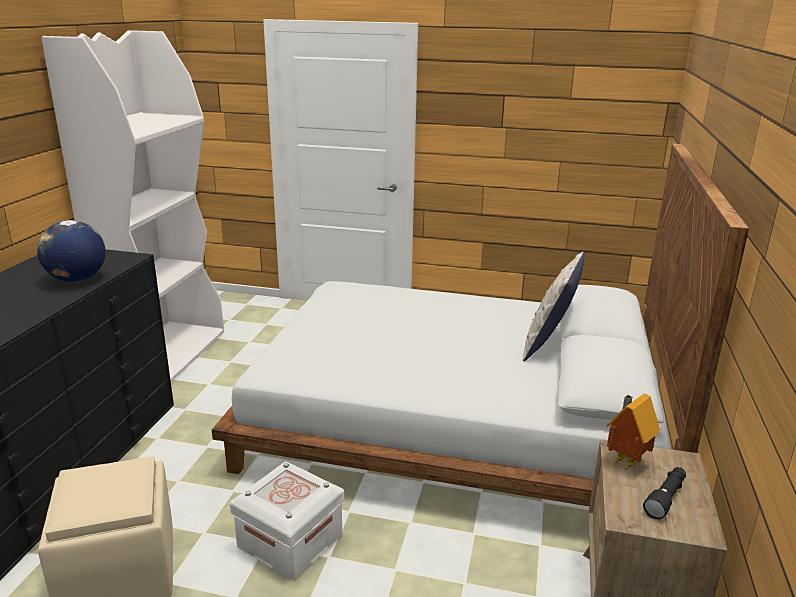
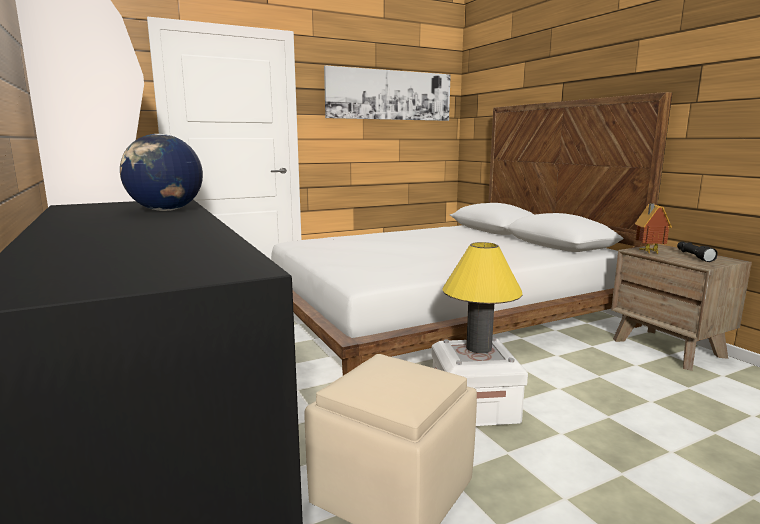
camera: 40 degrees left, 10 degrees down
(295, 487) = (478, 348): none -> yellow table lamp
(549, 101) = (390, 95): none -> picture
(549, 344) = (489, 237): pillow -> none

